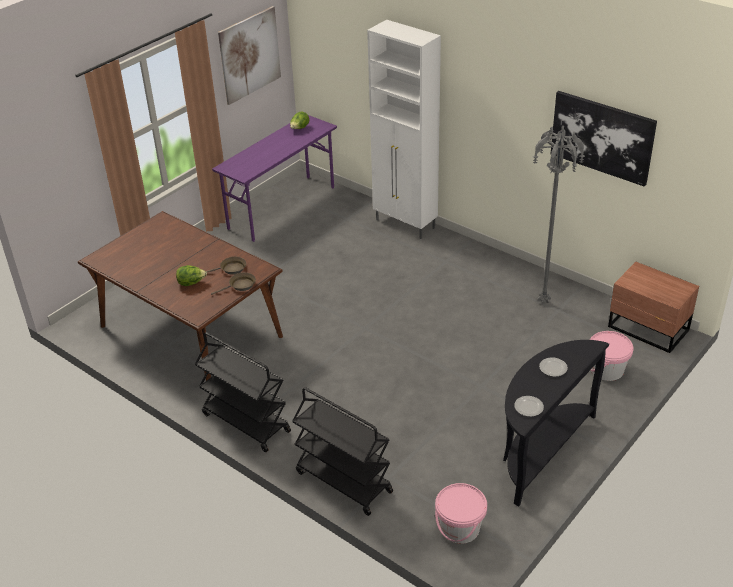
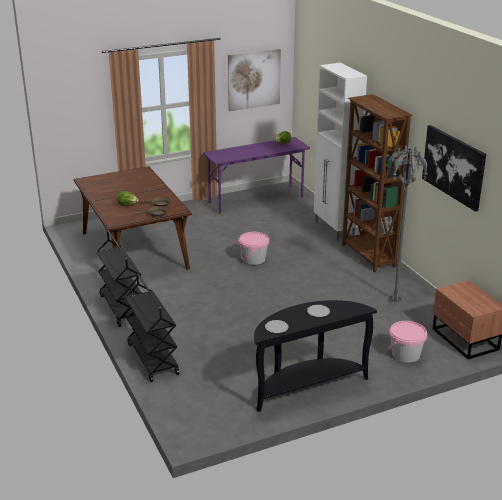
camera: 25 degrees right, 10 degrees down
(460, 528) = (205, 410): pink bucket -> pink bucket (253, 259)
(470, 250) = (368, 256): none -> brown bookcase

